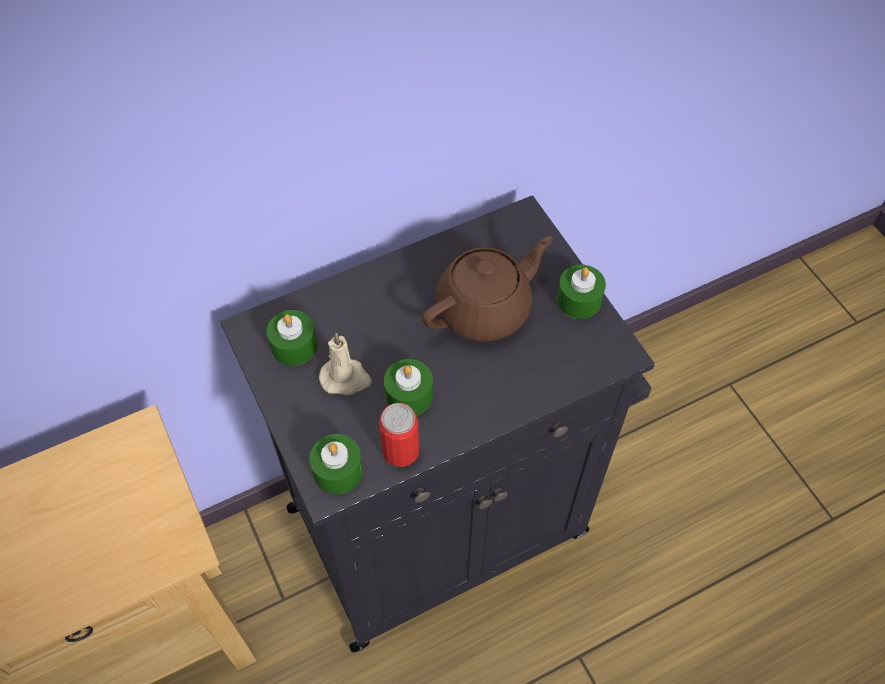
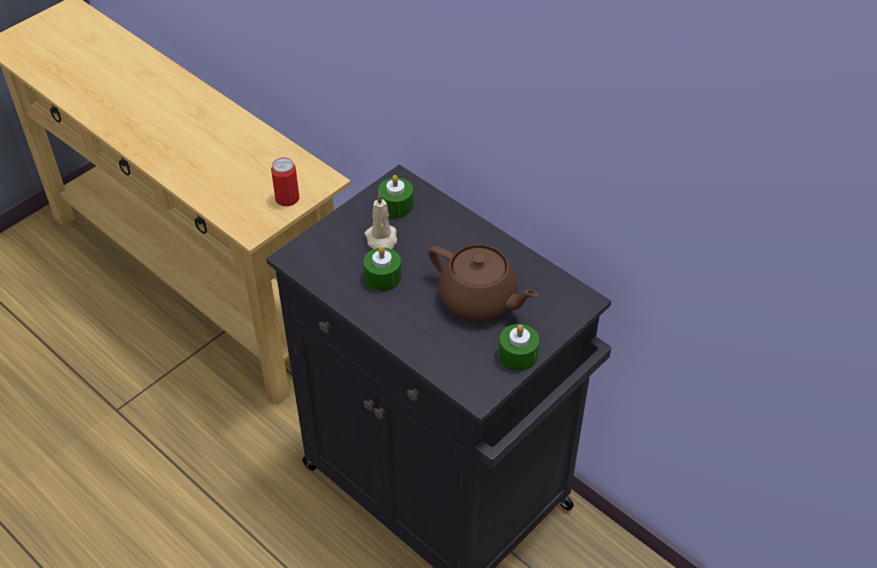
camera: 70 degrees right, 10 degrees down
(338, 470) = (308, 258): green candle -> none
(401, 450) = (336, 285): can -> can (287, 198)

